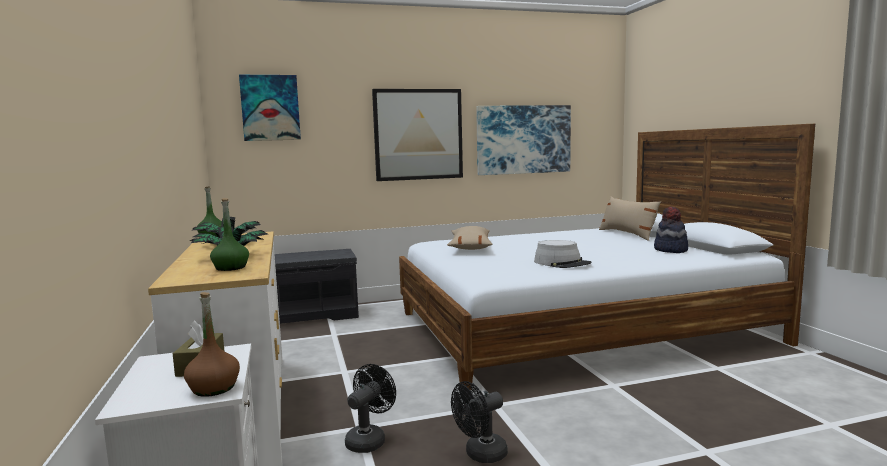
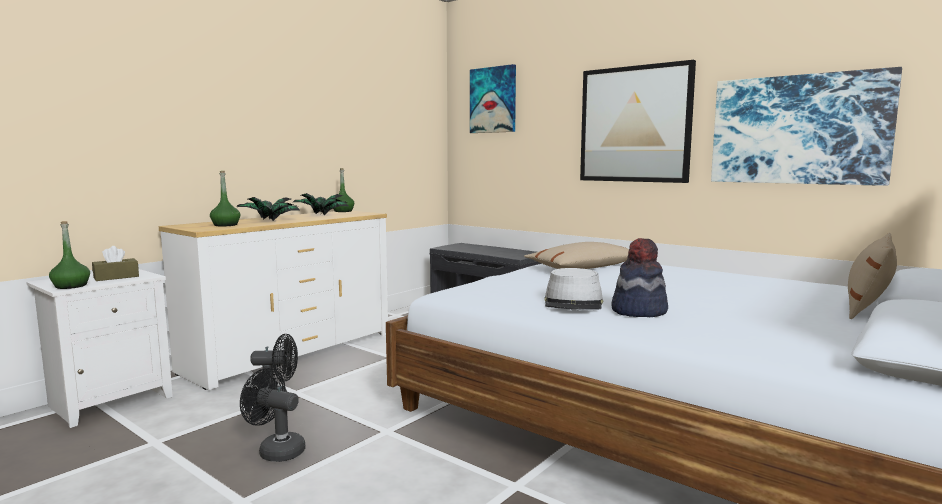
camera: 55 degrees right, 0 degrees up
(214, 388) = (71, 286): brown bottle -> green bottle
(670, 250) = (803, 337): hat -> hat (638, 311)

